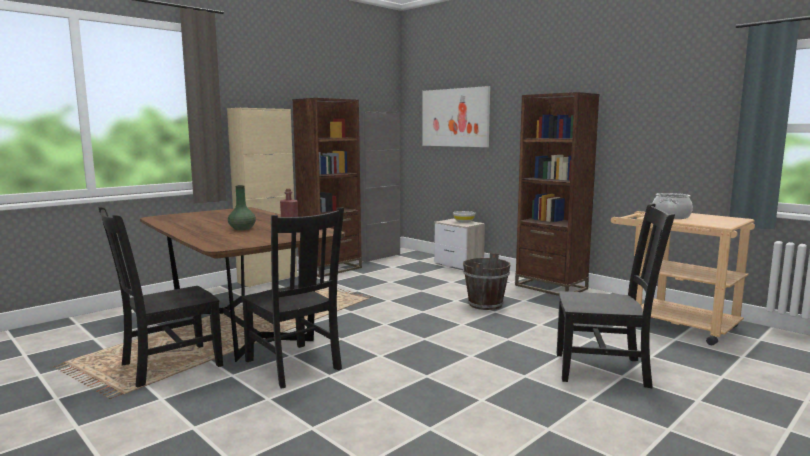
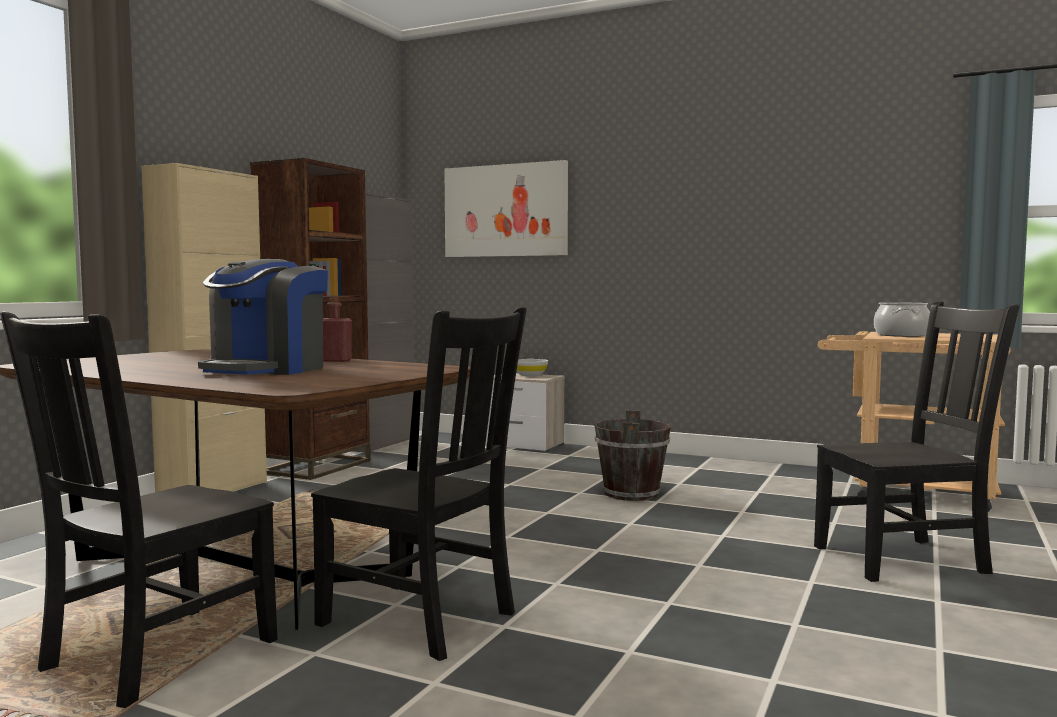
camera: 20 degrees left, 5 degrees down
(242, 229) = (267, 370): green vase -> coffee machine
(551, 287) = (694, 463): brown bookcase -> none

